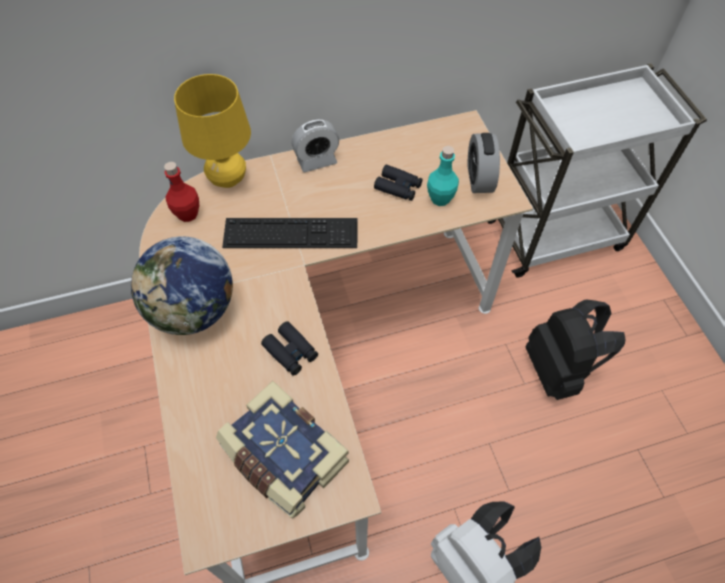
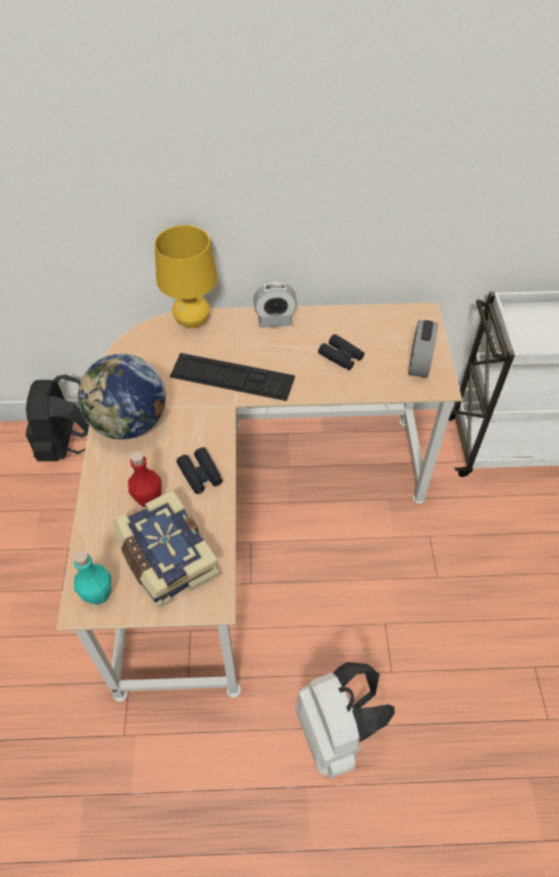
camera: 15 degrees right, 5 degrees down
(188, 214) = (149, 343): red bottle -> red bottle (148, 499)
(440, 199) = (376, 374): turquoise bottle -> turquoise bottle (98, 594)
(558, 370) = (475, 572): black backpack -> black backpack (66, 444)

